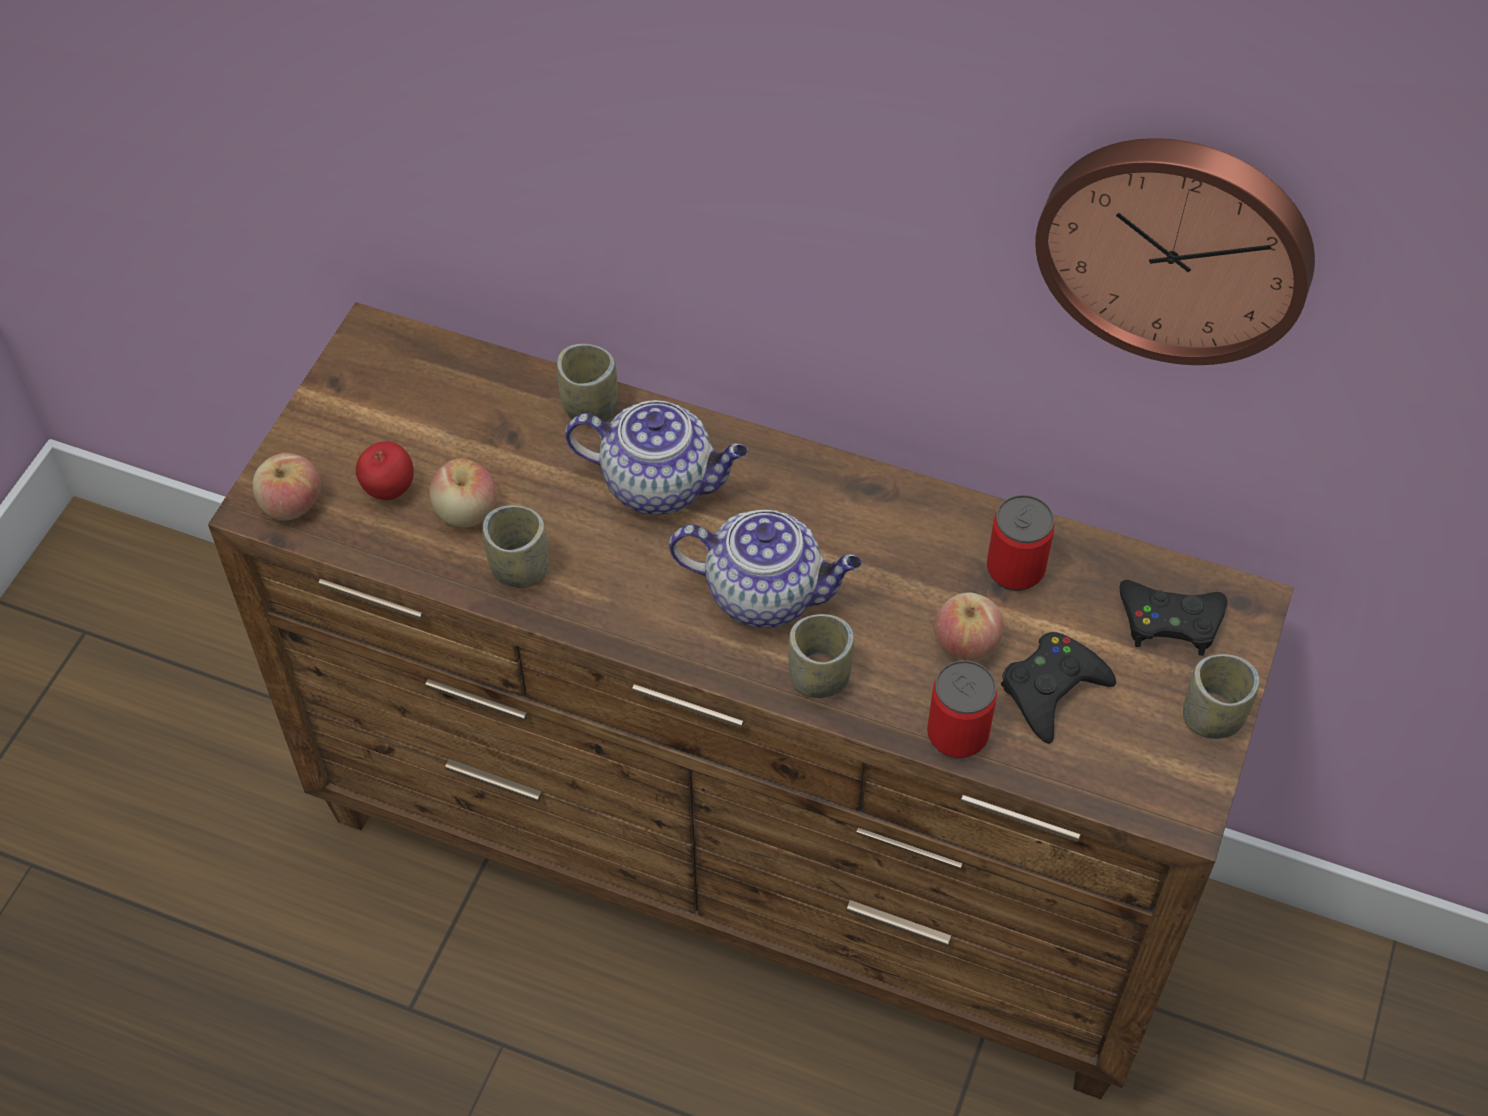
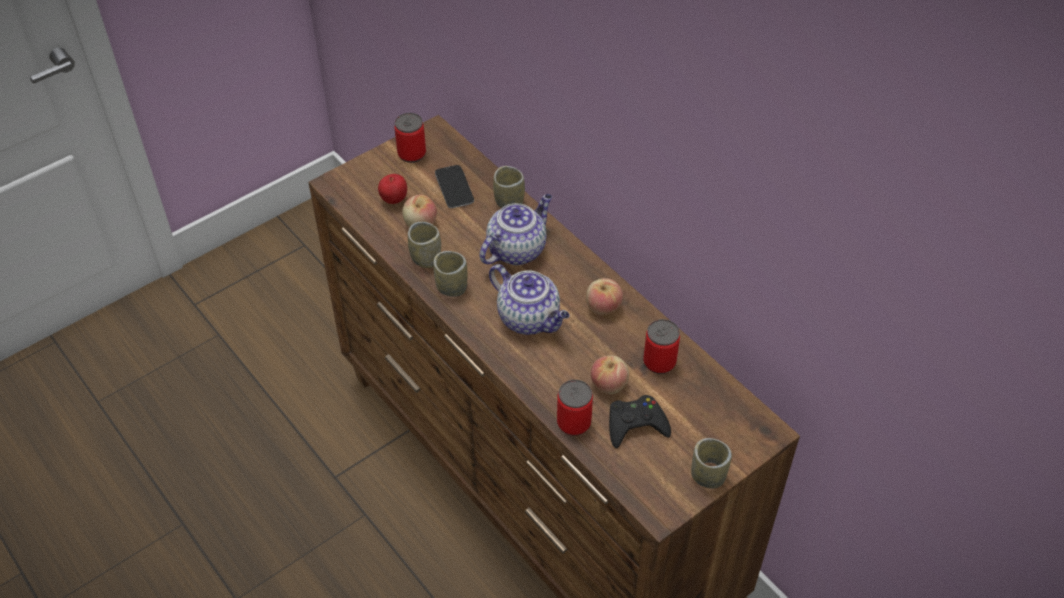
camera: 30 degrees right, 5 degrees down
(291, 505) = (348, 188): apple -> apple (603, 307)
(360, 393) = (411, 154): none -> can
(478, 422) = (454, 187): none -> phone
(660, 484) = (517, 249): teapot -> teapot turned 90 degrees counterclockwise
(819, 678) = (526, 367): cup -> cup (451, 287)
(1170, 621) = (720, 421): black game controller -> none
(1176, 244) = (760, 204): wall clock -> none

